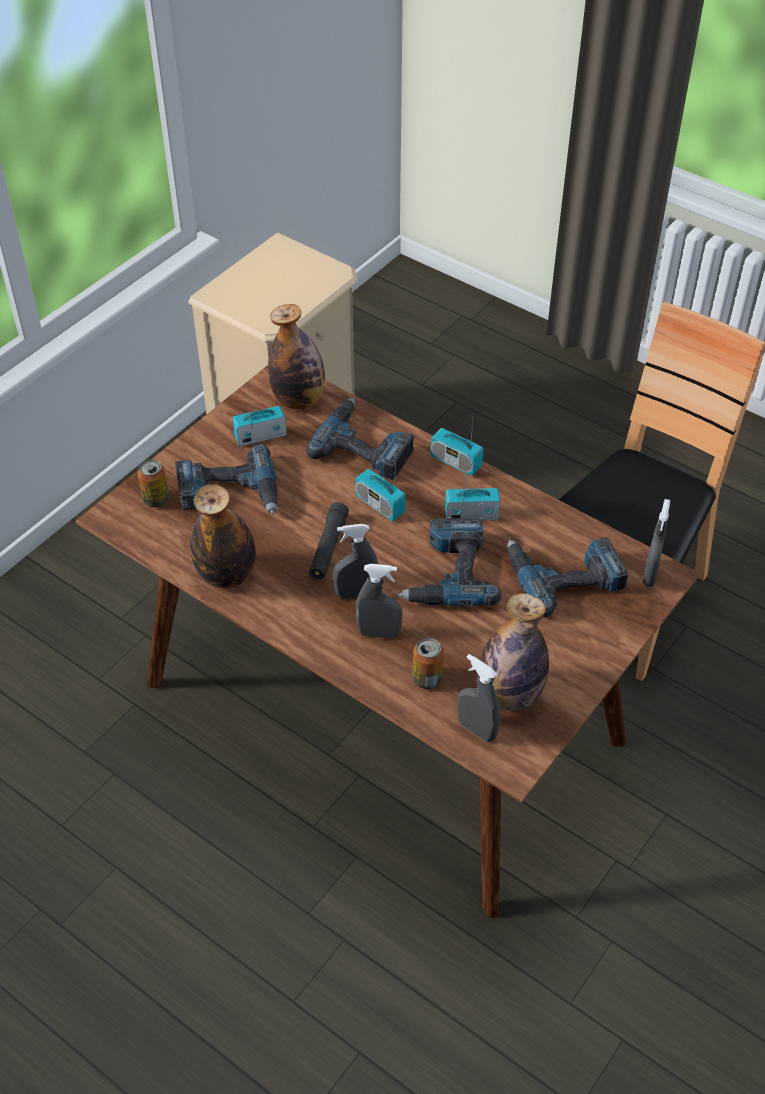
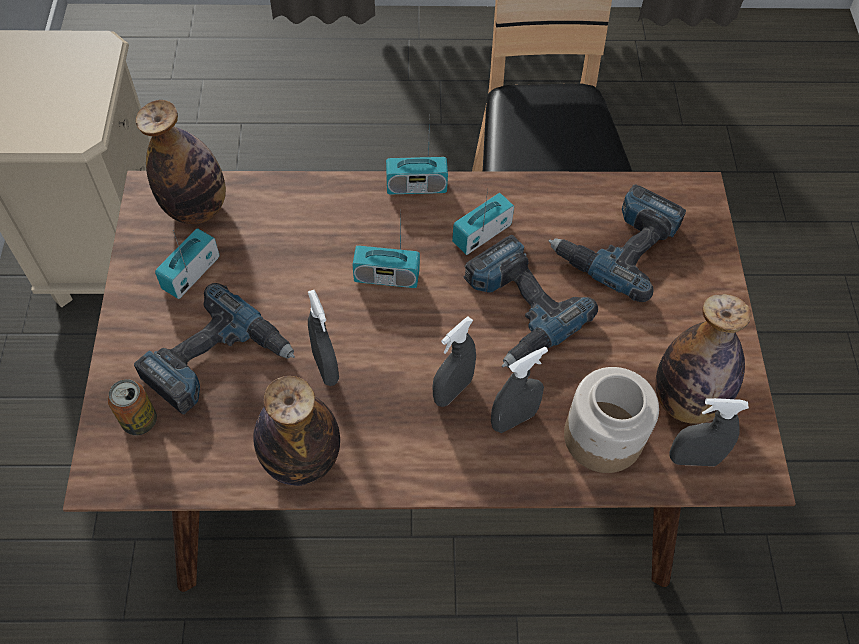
camera: 40 degrees left, 10 degrees up
(328, 547) = (378, 357): black flashlight -> none
(365, 446) = (312, 221): power drill -> none
(427, 679) = (602, 437): can -> jar
(650, 574) = (685, 198): grey spray bottle -> grey spray bottle (325, 368)

